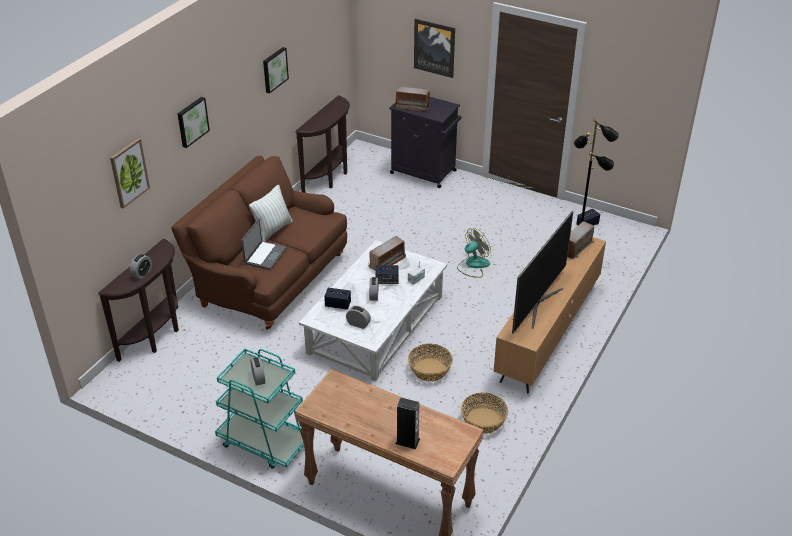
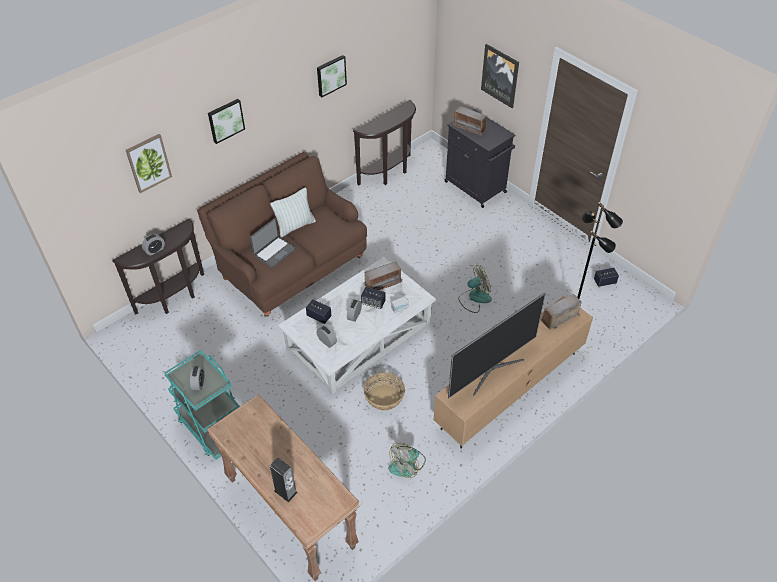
camera: 20 degrees right, 10 degrees up
(484, 420) = (407, 464): basket -> fan

